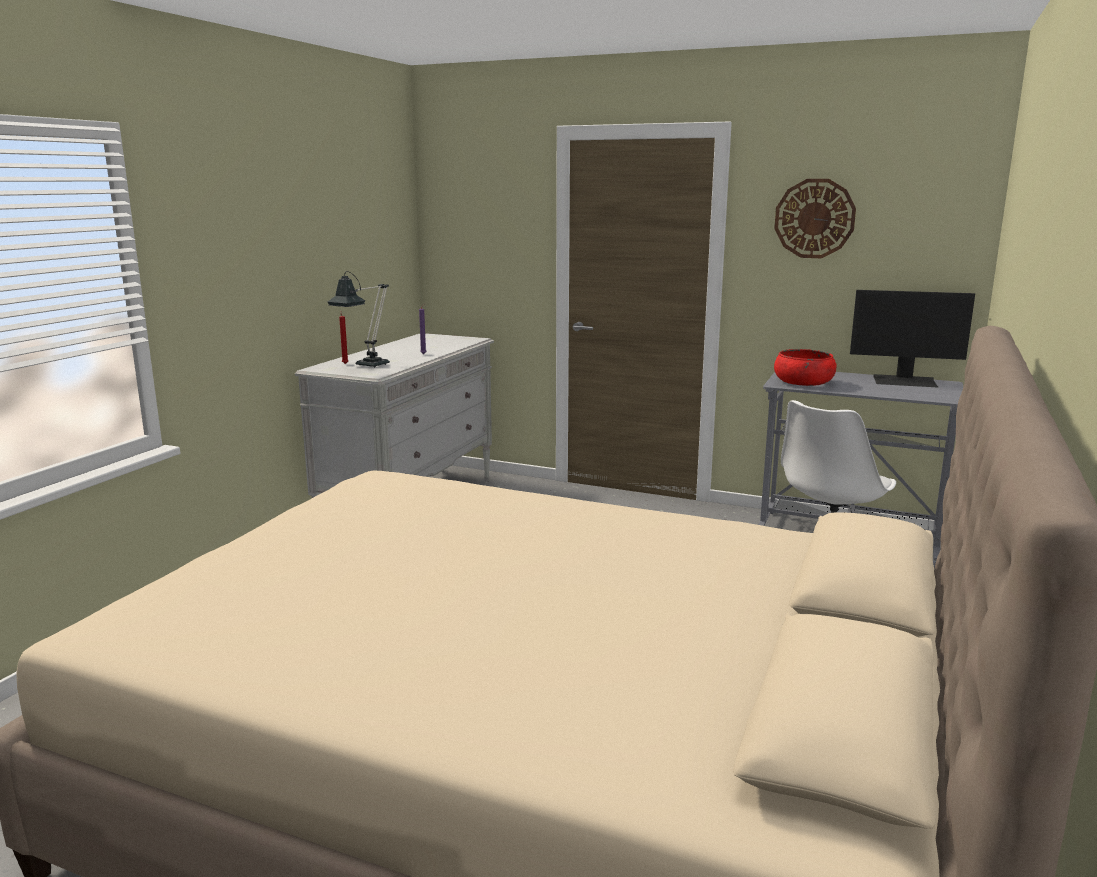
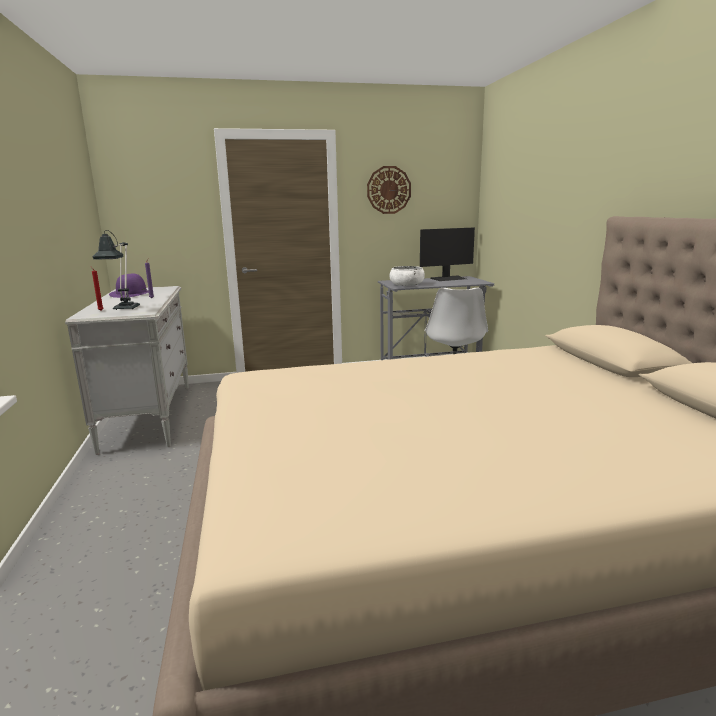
camera: 35 degrees left, 0 degrees up
(419, 343) = (131, 294): none -> purple hat
(803, 382) = (406, 284): red bowl -> white bowl

